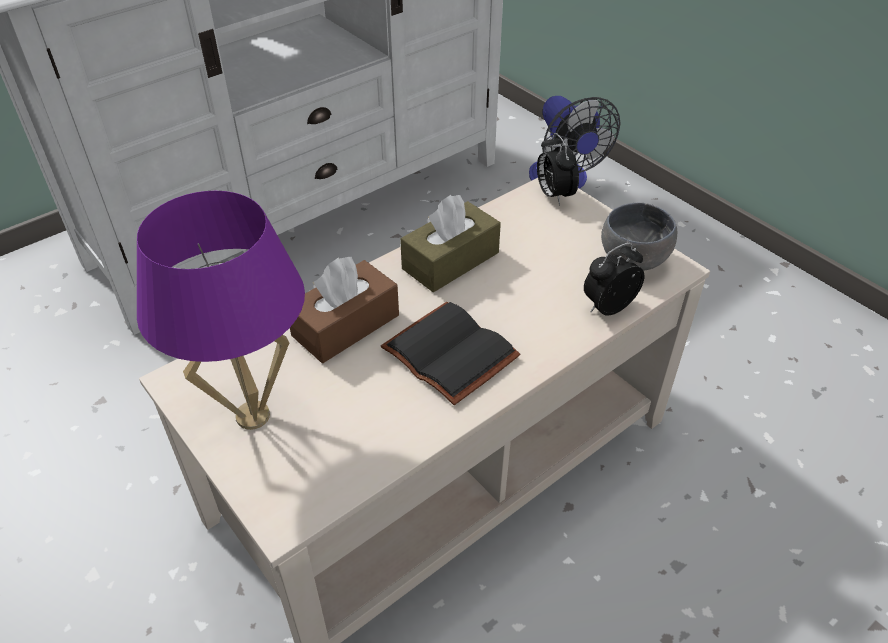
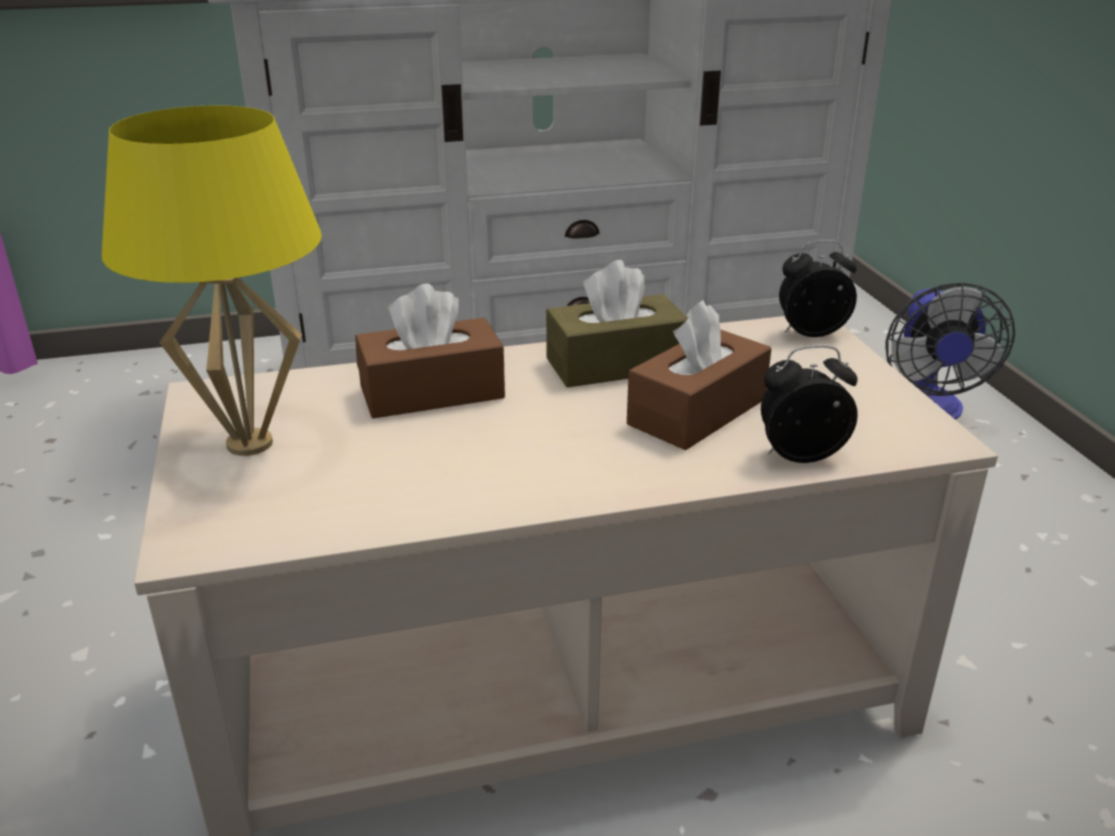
camera: 25 degrees right, 15 degrees down
(252, 416) = (248, 444): purple table lamp -> yellow table lamp
(446, 354) = (530, 447): black book -> none
(528, 289) = (697, 412): none -> brown tissue box
(554, 195) = (811, 333): alarm clock -> alarm clock turned 75 degrees clockwise
(631, 260) = (874, 417): grey bowl -> none

